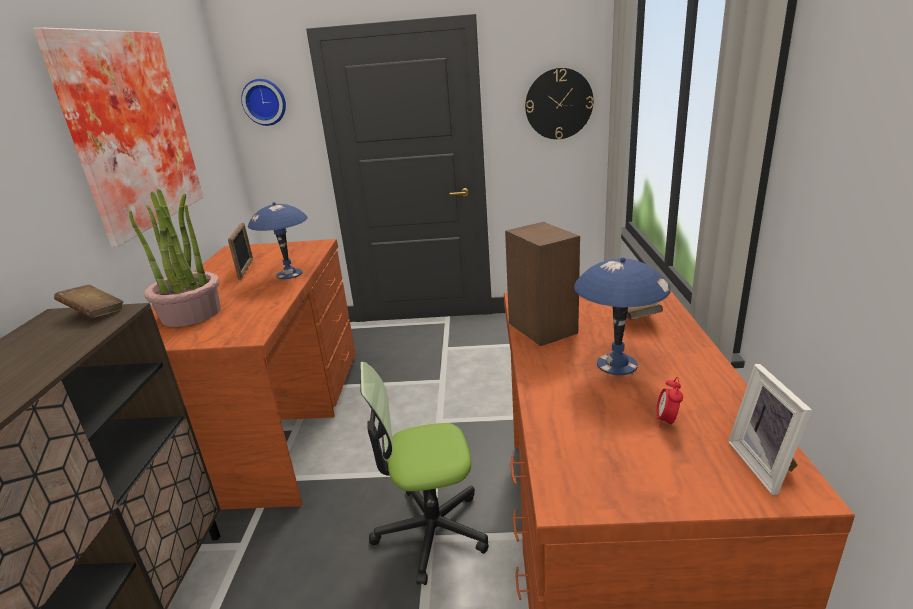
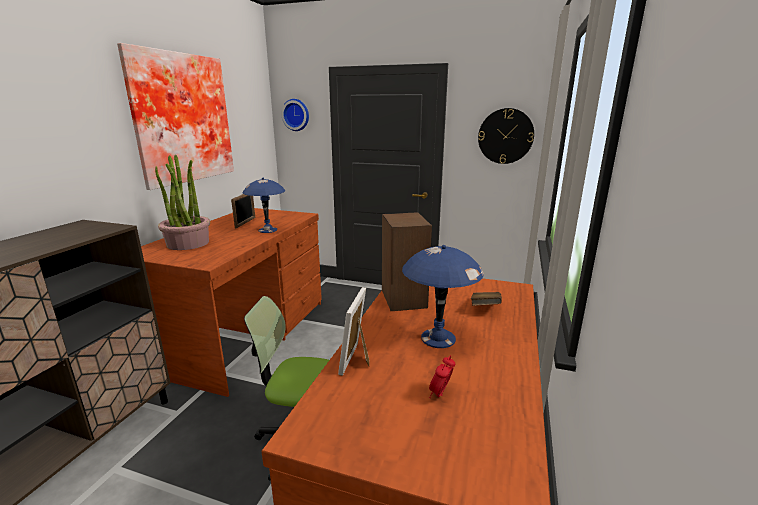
camera: 15 degrees right, 5 degrees down
(94, 313) = (101, 226): brown book -> none
(765, 465) = (498, 458): picture frame -> picture frame (358, 360)

